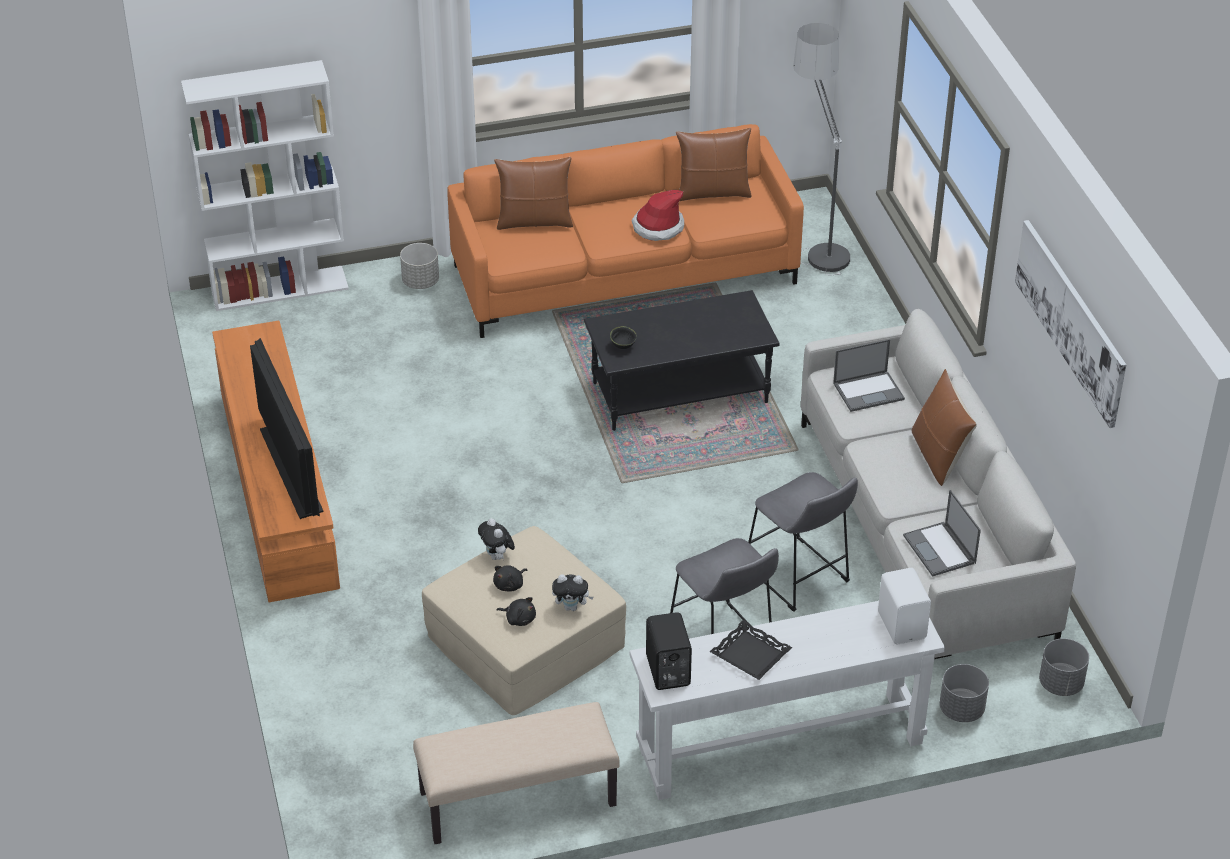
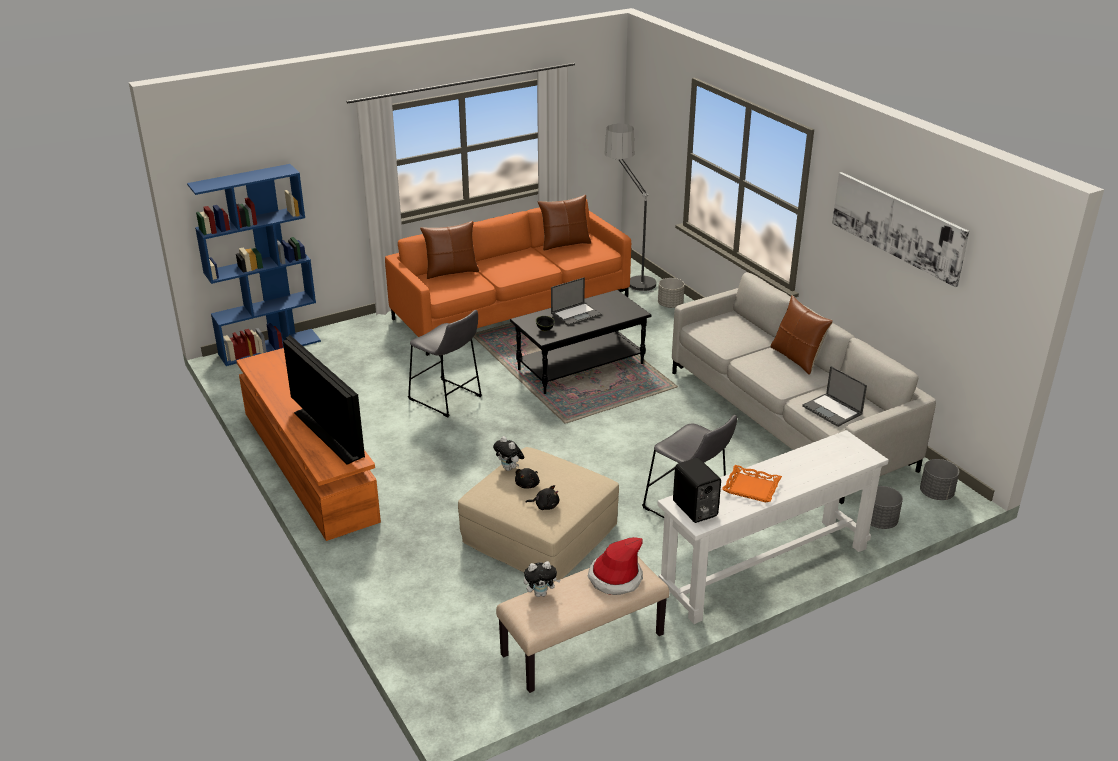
camera: 15 degrees left, 10 degrees down
(280, 288) = (270, 347): white bookcase -> blue bookcase
(420, 282) = (371, 330): grey planter -> grey planter (670, 305)
(572, 607) = (582, 491): plush toy -> plush toy (541, 593)
(658, 227) = (537, 264): hat -> hat (615, 578)
(750, 655) = (751, 488): black tray -> orange tray
(799, 578) = (719, 460): grey stool -> grey stool (447, 399)
(869, 391) = (728, 330): laptop -> laptop (576, 314)
(902, 625) = (850, 450): white speaker -> none

